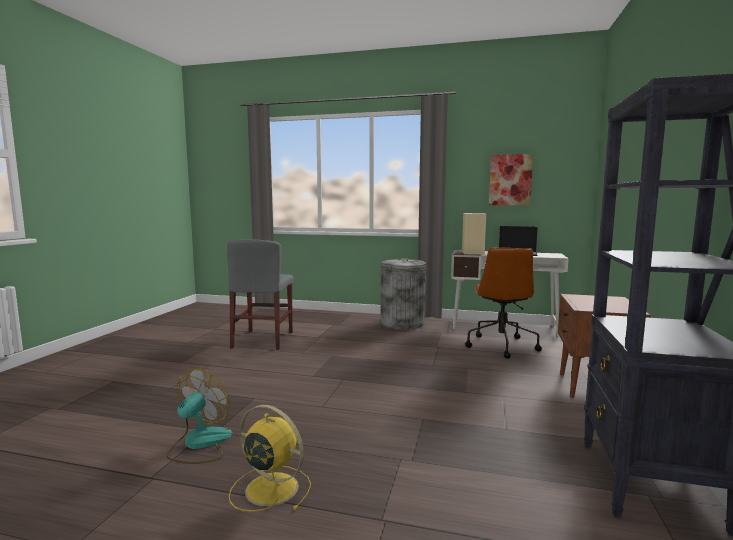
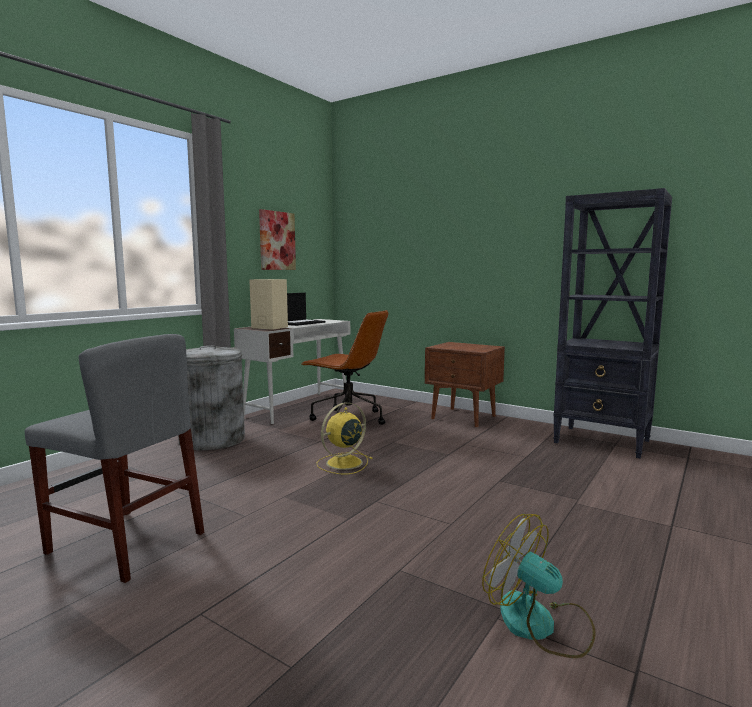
camera: 70 degrees left, 0 degrees up
(270, 488) = (639, 574): yellow fan -> yellow fan (343, 463)

